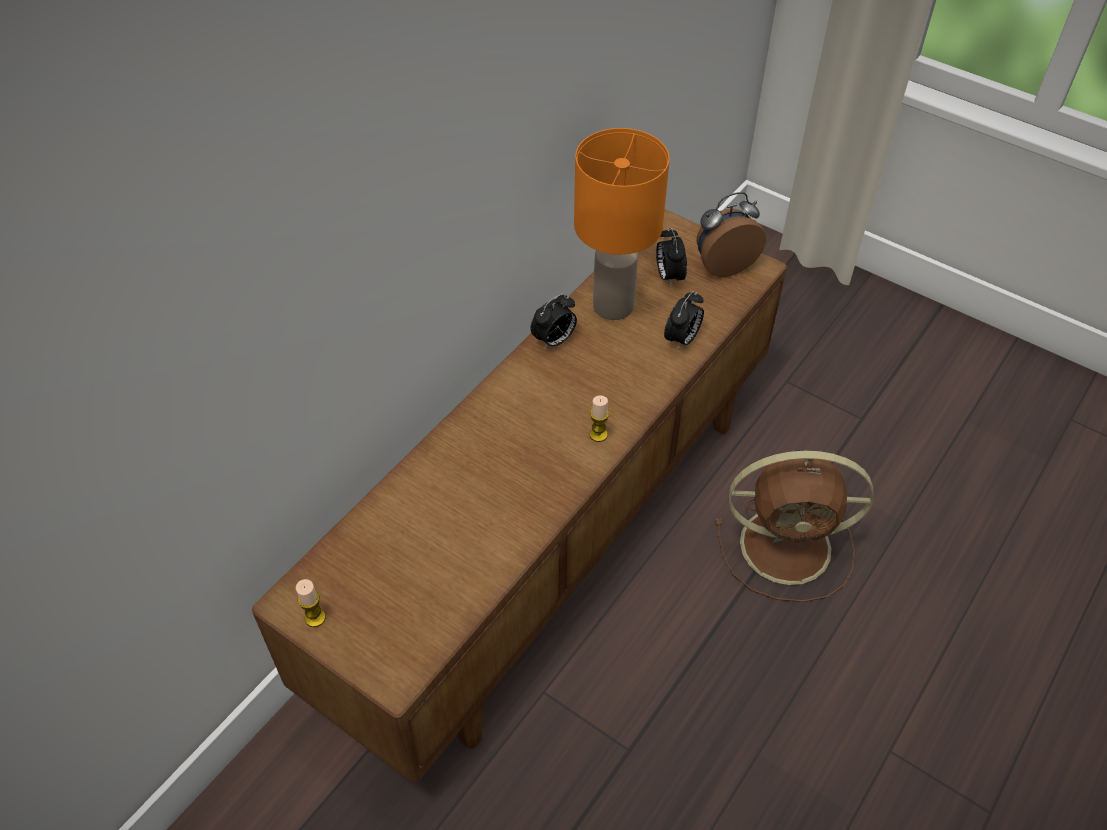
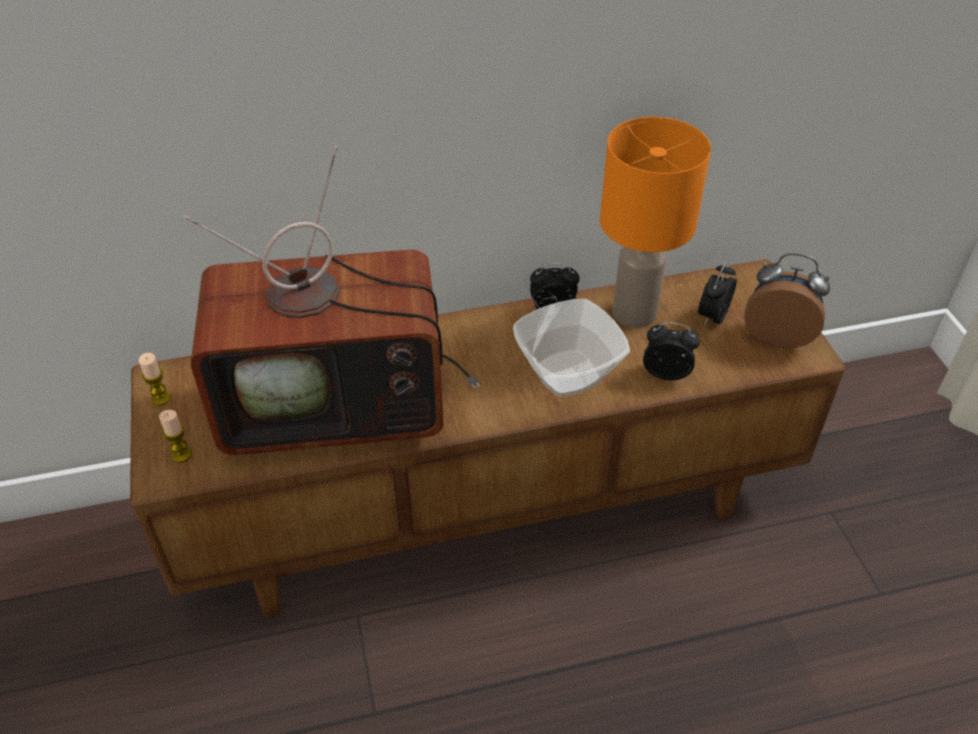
camera: 40 degrees right, 5 degrees down
(474, 518) = (341, 403): none -> television
(598, 434) = (507, 403): candle -> candle (181, 454)
(618, 383) = (569, 374): none -> bowl
(682, 340) = (666, 373): alarm clock -> alarm clock turned 150 degrees counterclockwise
(789, 546) = (687, 655): brown fan -> none

